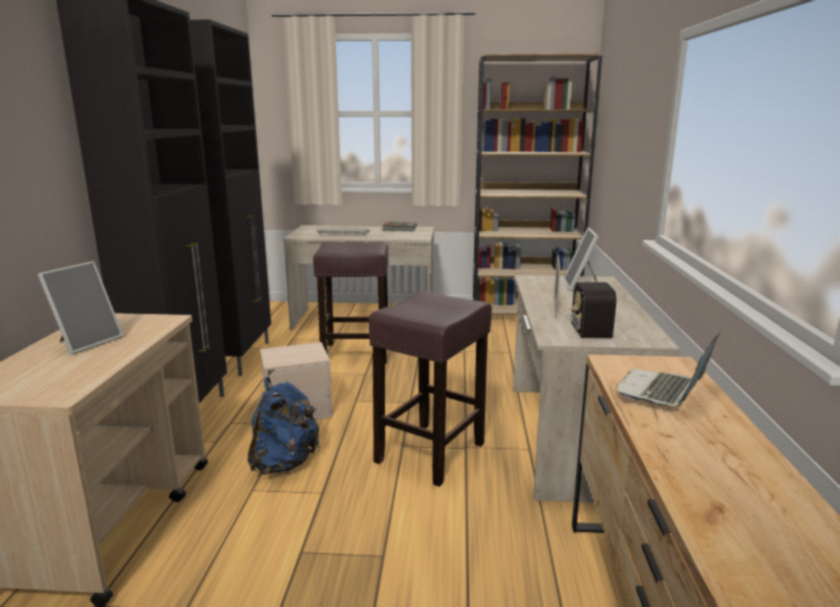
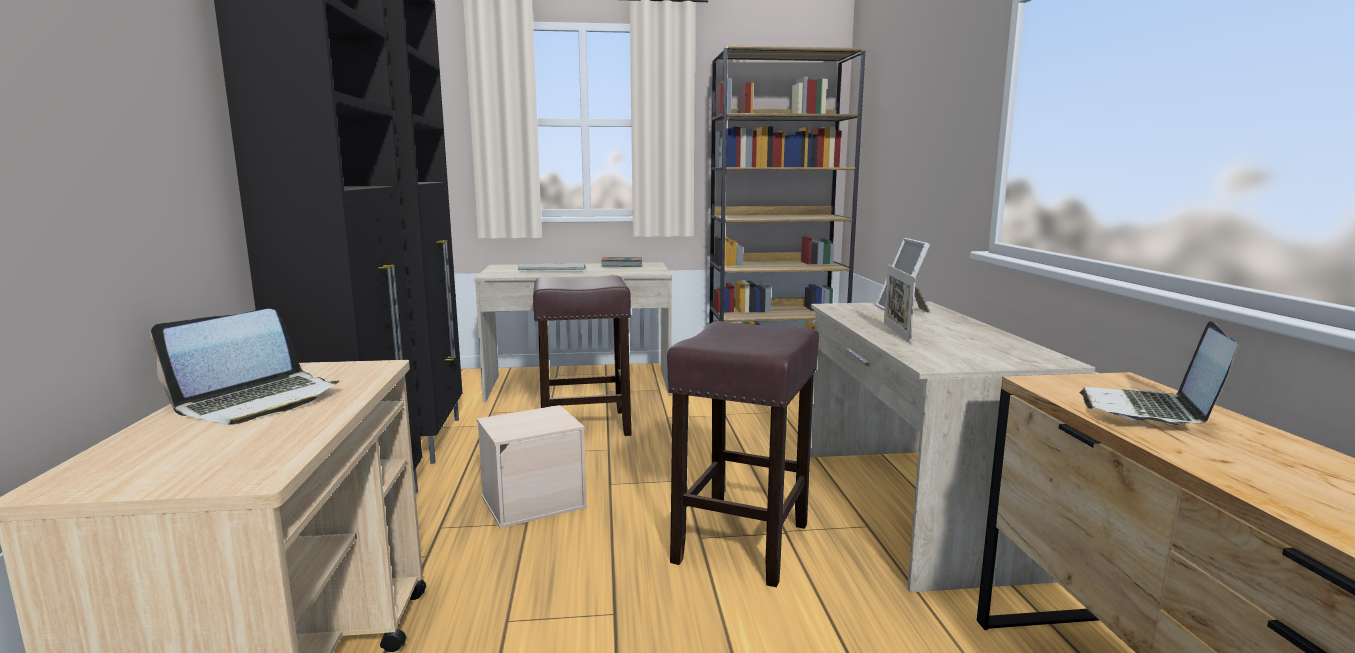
camera: 10 degrees left, 5 degrees down
(87, 342) = (258, 401): picture frame -> laptop
(284, 463) = (541, 576): blue backpack -> none
(590, 324) = (960, 348): radio -> none

